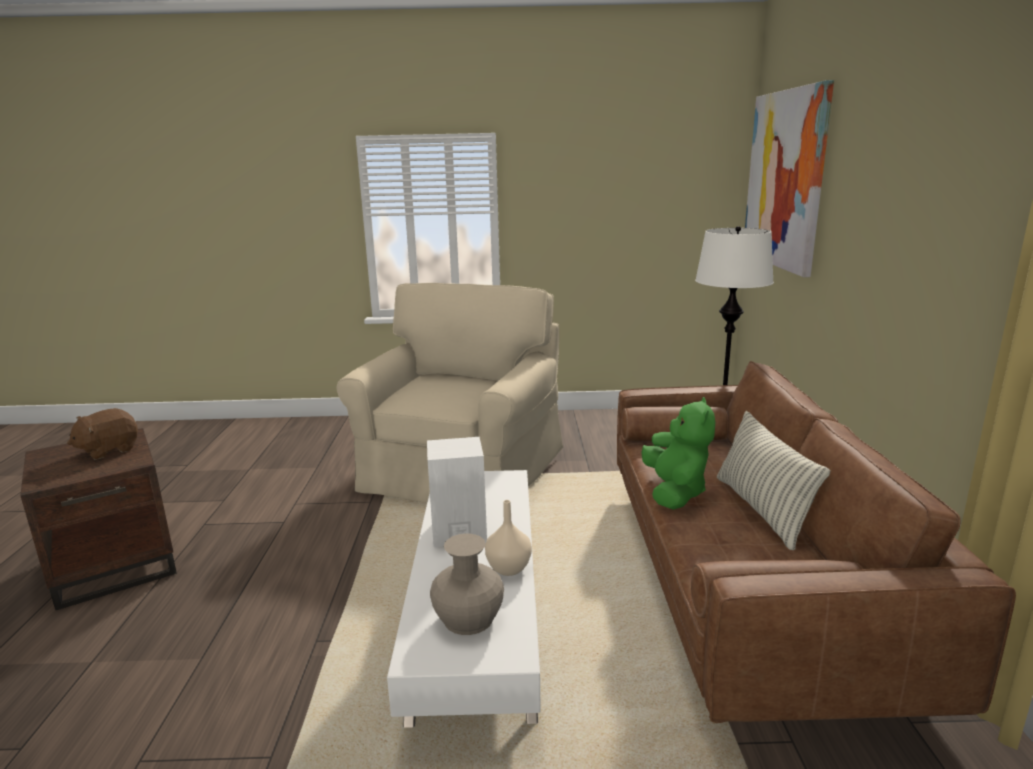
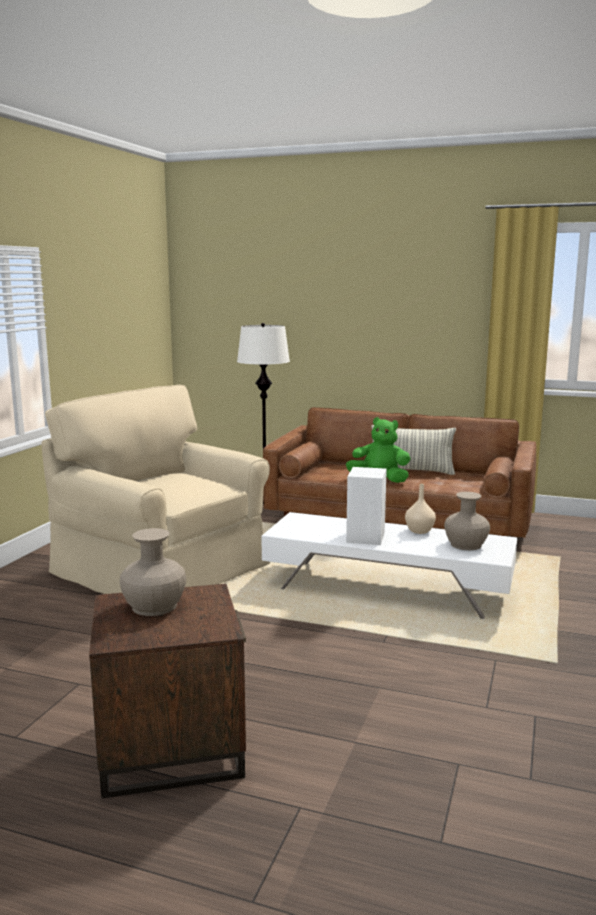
camera: 70 degrees left, 5 degrees down
(108, 450) = (154, 606): brown plush toy -> beige vase
(784, 179) = (234, 292): picture -> none

